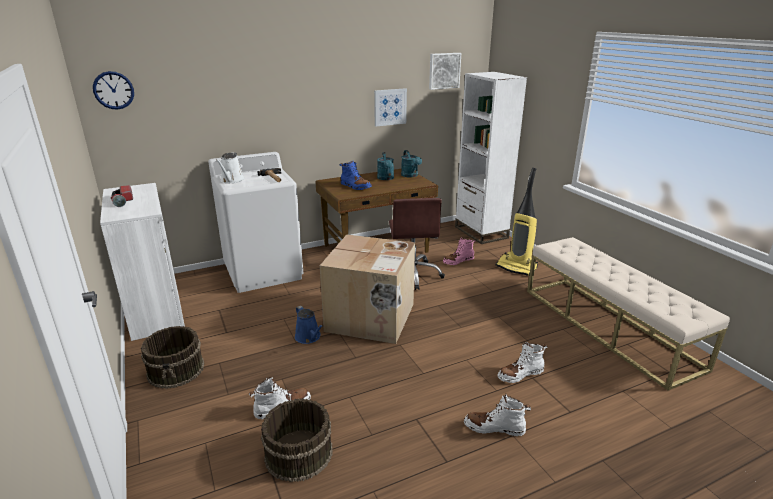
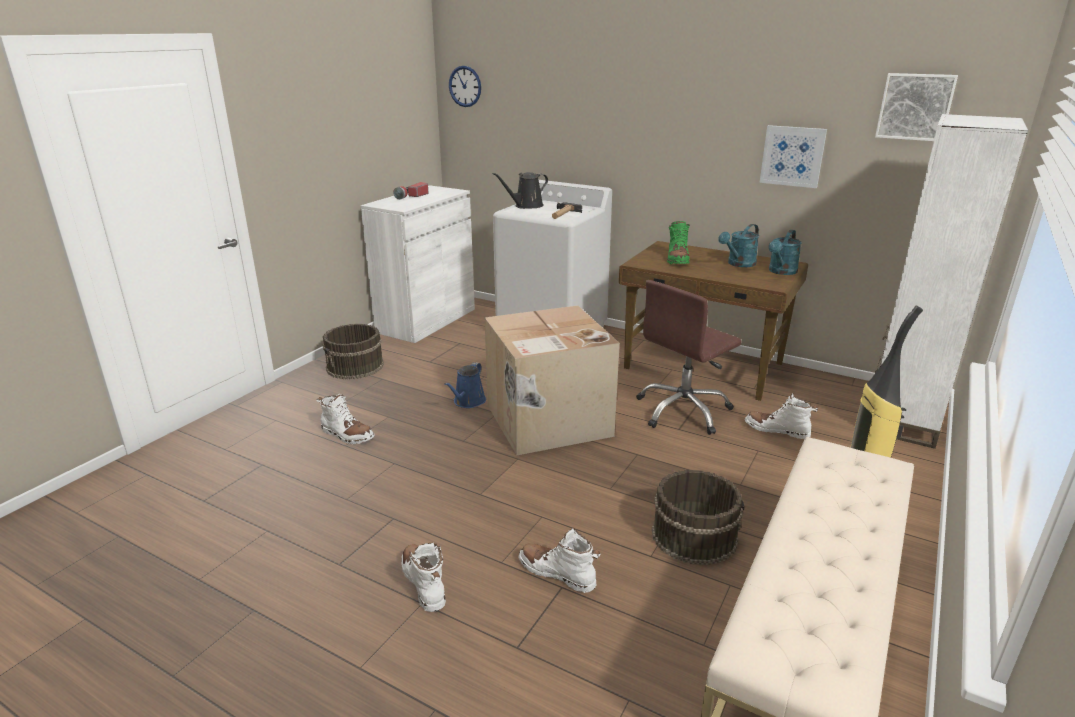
camera: 55 degrees right, 0 degrees up
(231, 180) = (526, 206): white watering can -> black watering can
(298, 453) = (292, 468): brown bucket -> brown bucket (694, 535)
(355, 186) = (677, 259): blue boot -> green boot
(458, 261) = (777, 430): pink boot -> white boot

